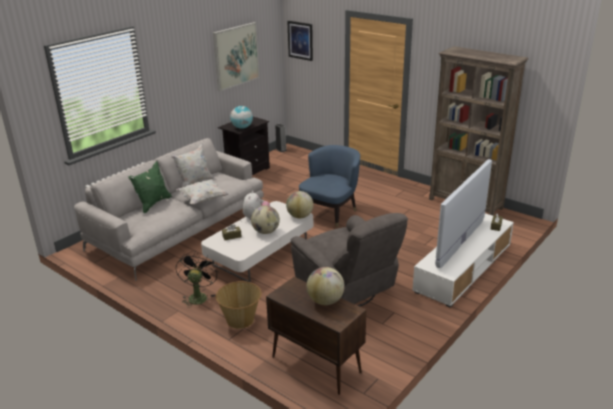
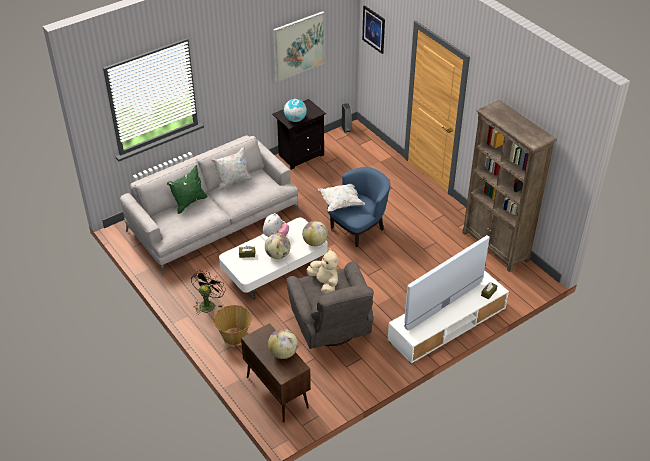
camera: 15 degrees right, 15 degrees up
(203, 200) = (234, 206): white pillow -> white pillow (341, 203)
(332, 240) = (324, 283): none -> beige plush toy

